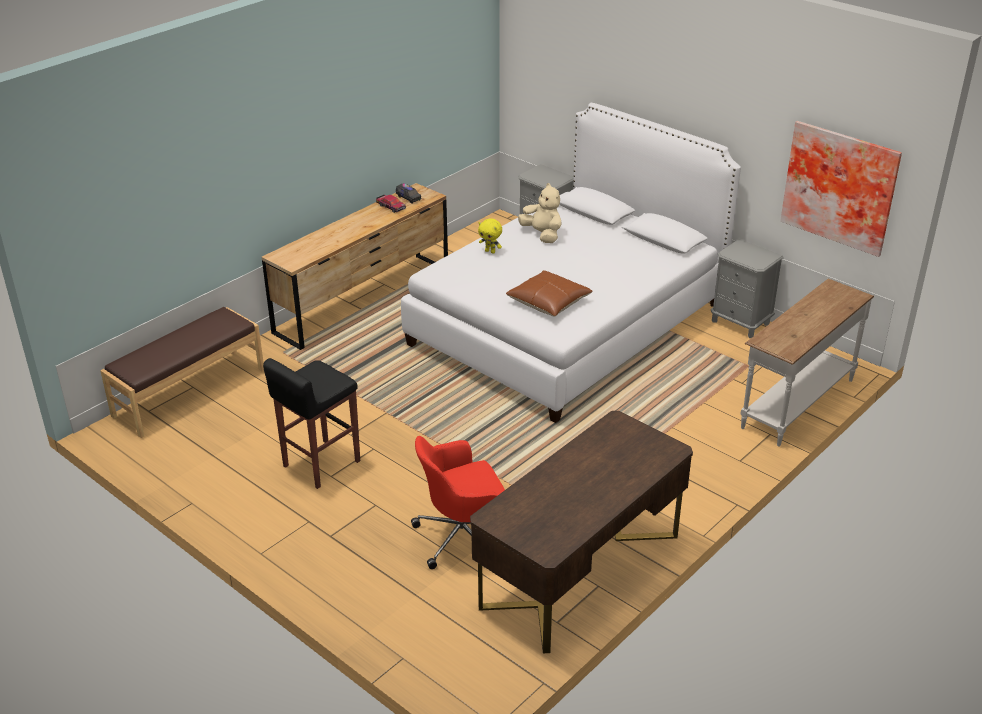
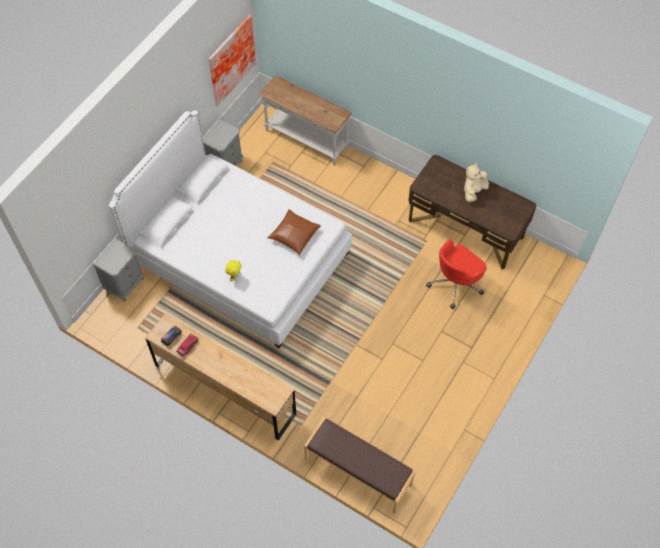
camera: 100 degrees left, 25 degrees up
(320, 464) = (413, 369): black stool -> none
(463, 537) = (455, 284): red office chair -> red office chair turned 75 degrees clockwise
(542, 235) = (206, 249): beige plush toy -> beige plush toy (473, 191)

